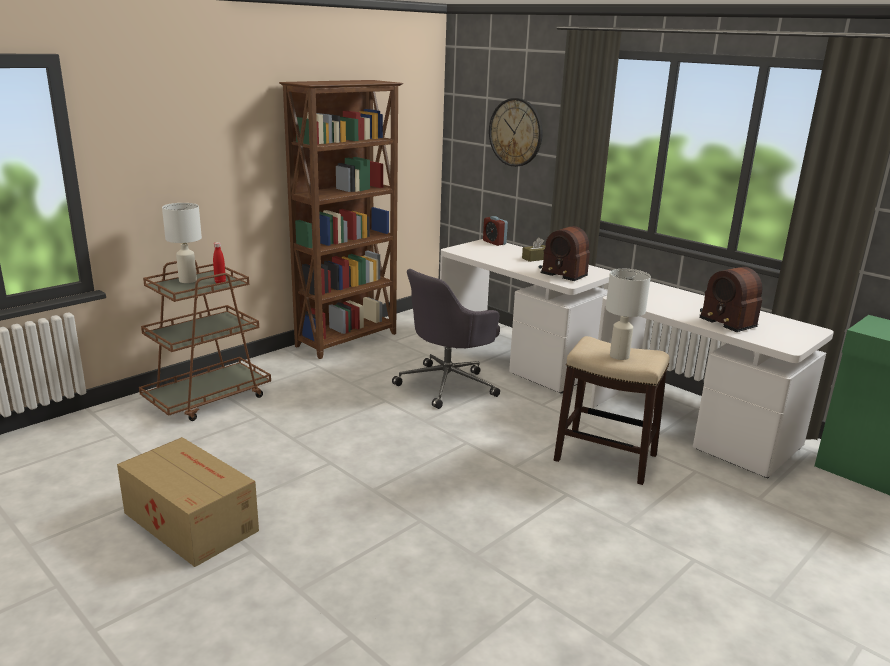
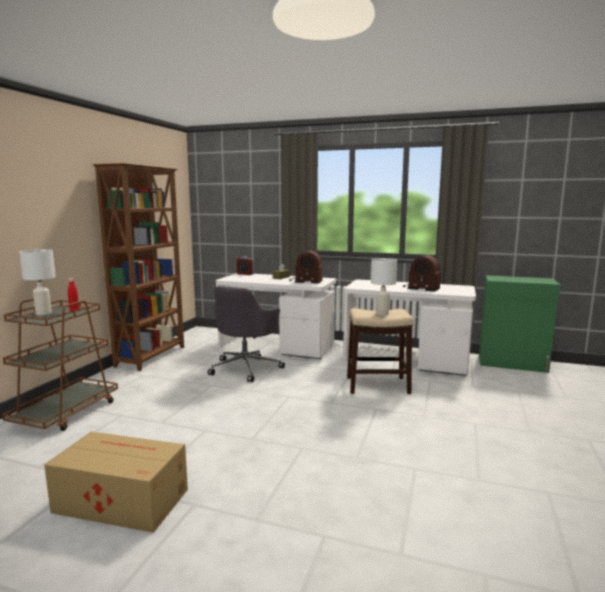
camera: 25 degrees left, 10 degrees down
(516, 132) = (248, 203): wall clock -> none

